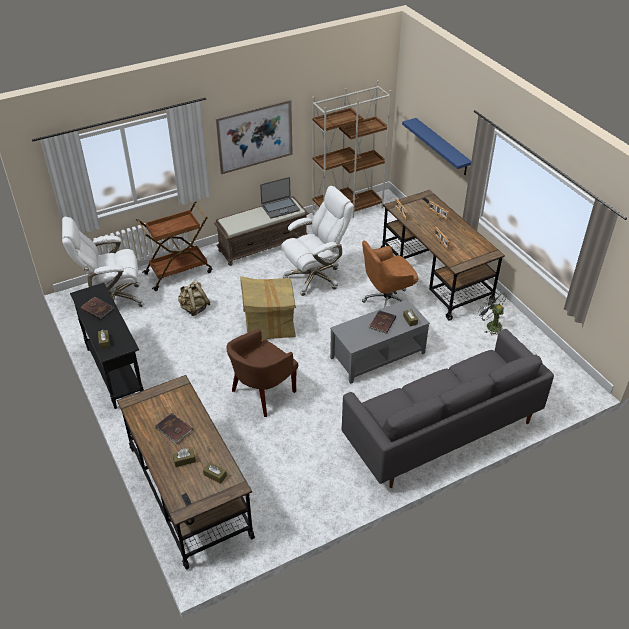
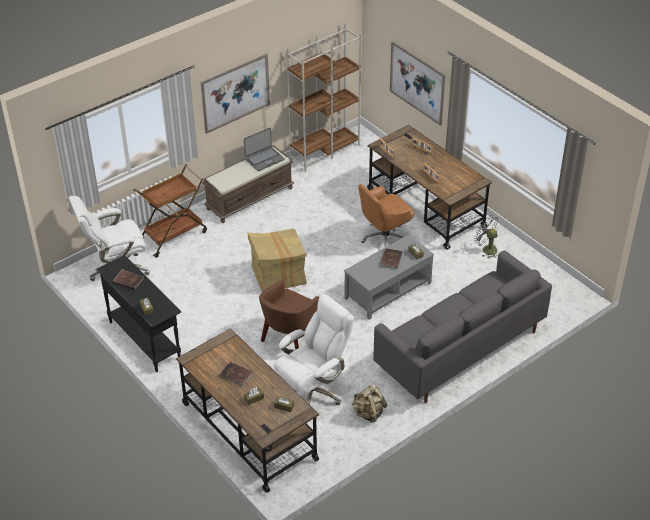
camera: 10 degrees left, 0 degrees up
(194, 308) = (200, 269): beige backpack -> beige backpack (368, 413)
(316, 278) = (311, 225): white office chair -> white office chair (313, 393)
(442, 147) = (417, 83): blue shelf -> picture

